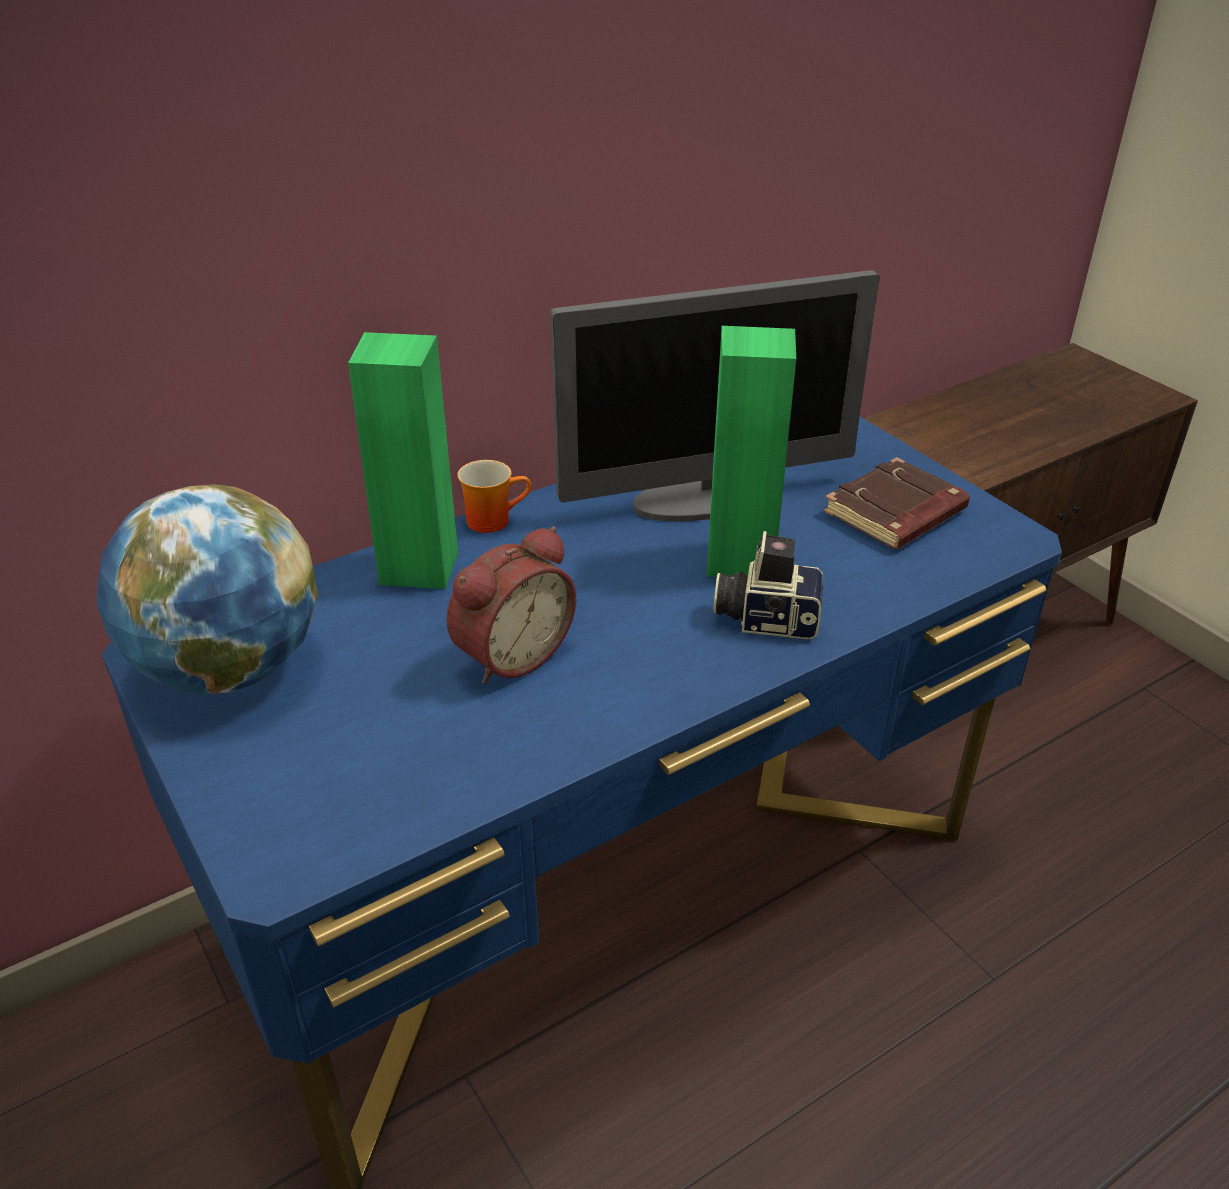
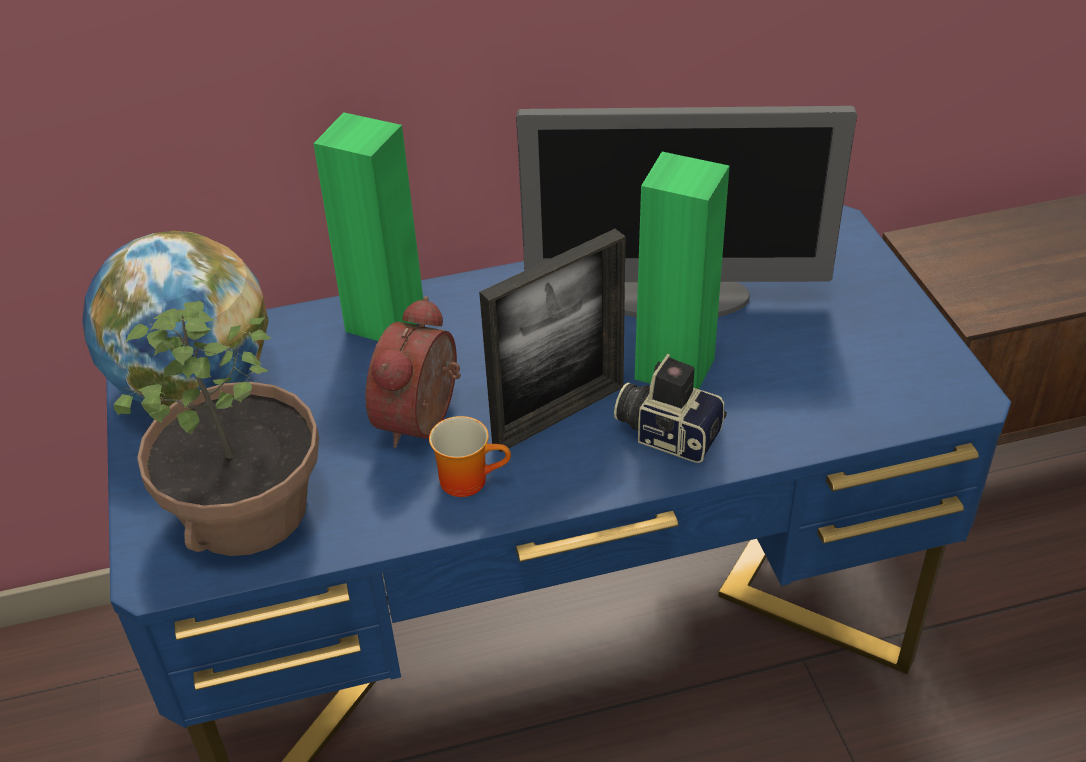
camera: 20 degrees right, 5 degrees up
(354, 783) = (248, 510): none -> potted plant
(492, 519) = (470, 284): mug -> mug (469, 478)
(510, 654) = (424, 420): alarm clock -> alarm clock turned 135 degrees clockwise
(648, 622) = (559, 415): none -> picture frame
(895, 514) = (853, 348): brown book -> none

